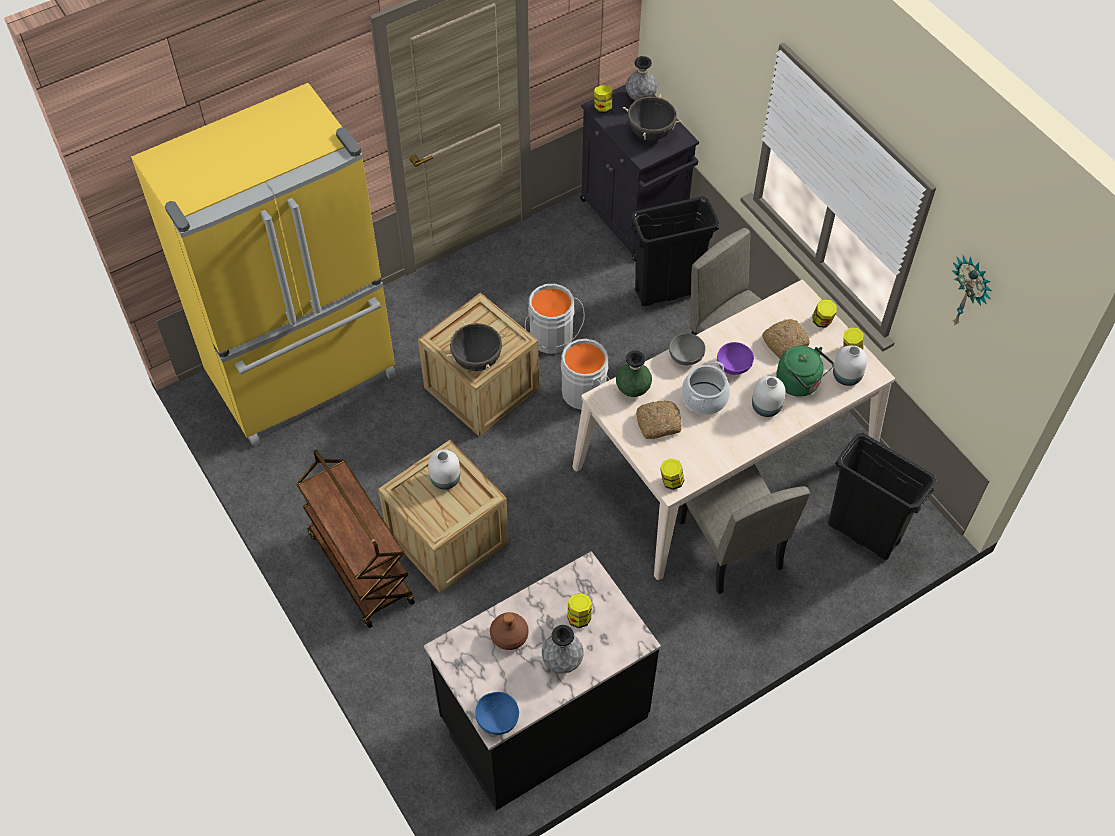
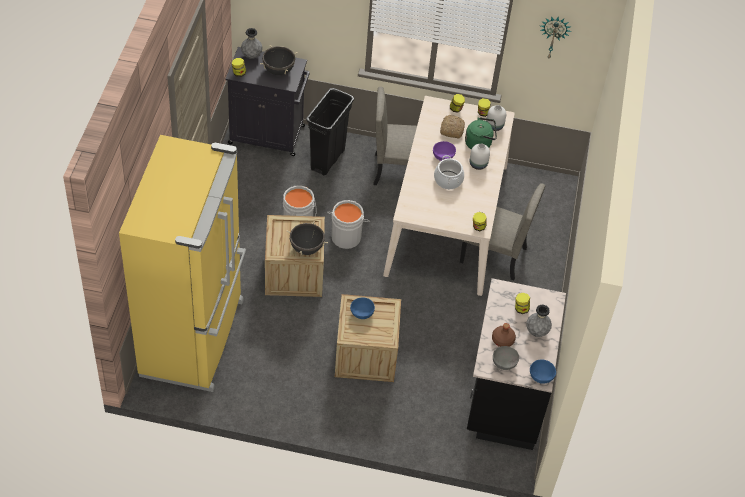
camera: 50 degrees left, 5 degrees down
(360, 567) = (341, 402): brown cart -> none
(444, 479) = (361, 314): white vase -> blue bowl
(633, 390) = (413, 200): green vase -> none
(659, 423) = (442, 205): bread -> none
(686, 358) = (418, 168): grey bowl -> grey bowl (505, 363)
(863, 533) = (541, 206): black trash can -> none

